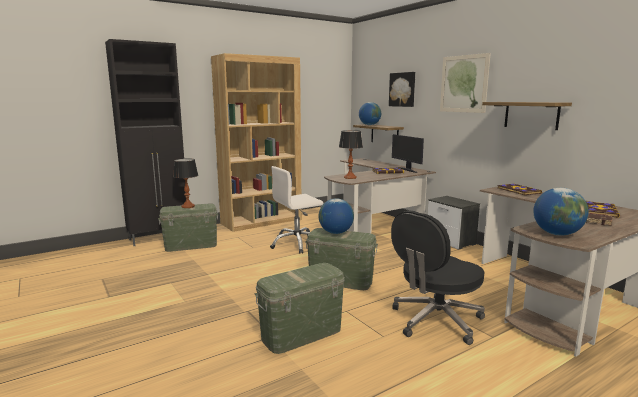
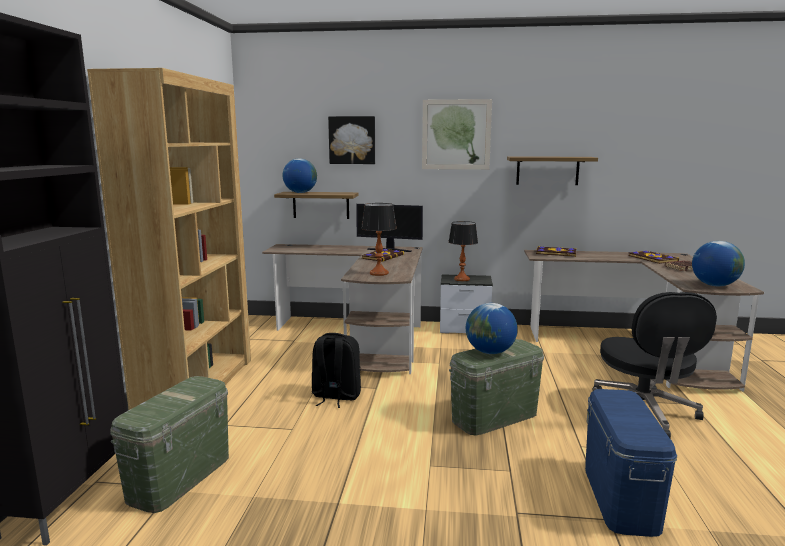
camera: 50 degrees left, 0 degrees up
(188, 206) = (168, 398): table lamp -> table lamp (462, 279)
(297, 244) = (335, 396): white office chair -> black backpack
(301, 334) = (620, 497): green storage box -> blue storage box

